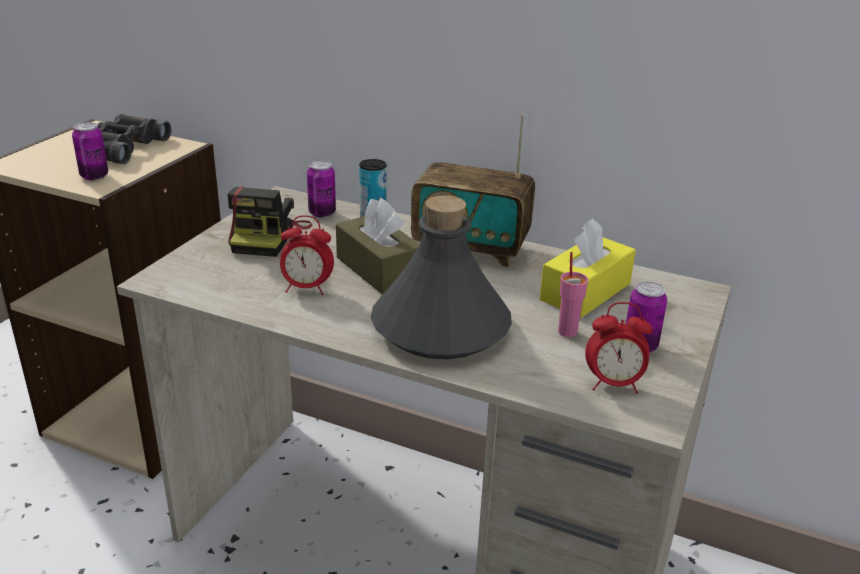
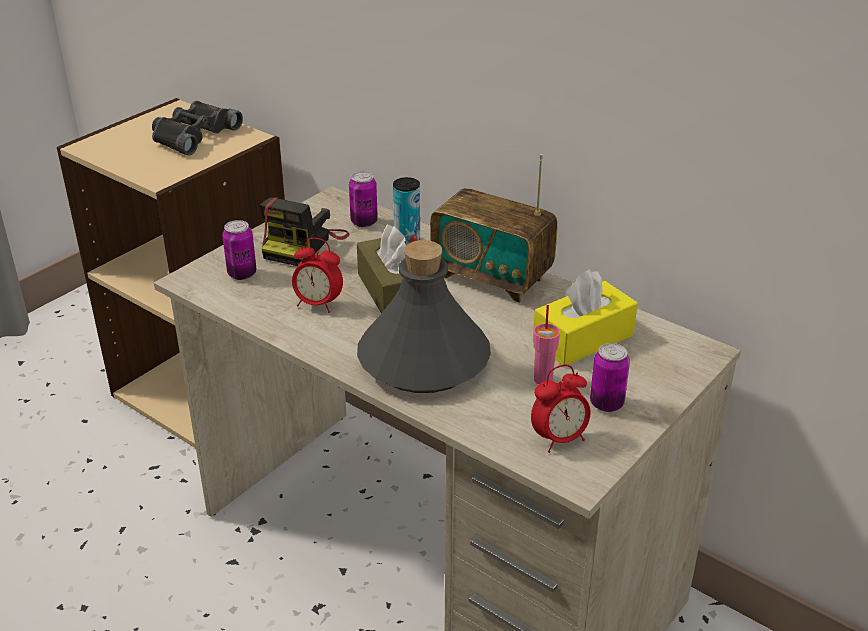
camera: 15 degrees right, 5 degrees up
(94, 176) = (159, 167): can -> can (242, 274)
(613, 384) = (559, 439): alarm clock -> alarm clock turned 45 degrees counterclockwise

